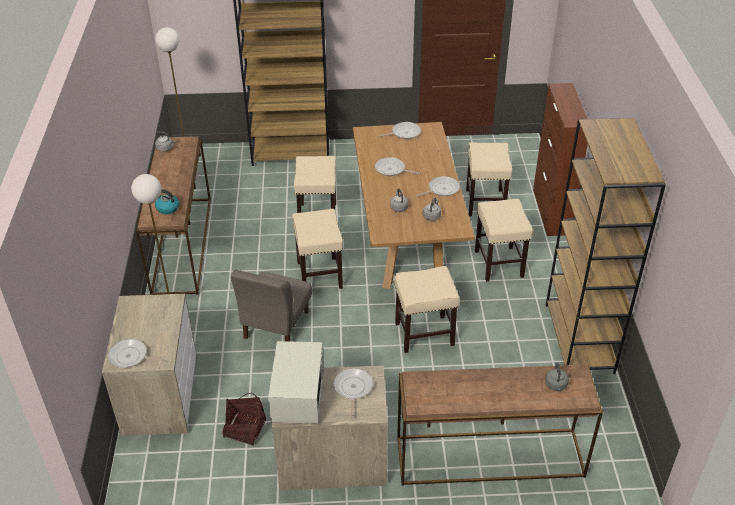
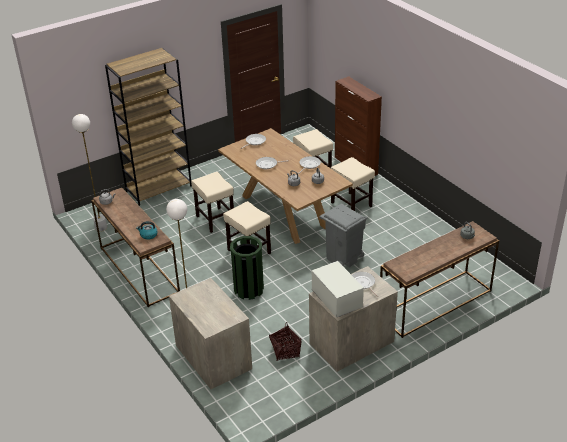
camera: 30 degrees left, 5 degrees down
(130, 357) = (214, 323): frying pan -> none
(275, 325) = (248, 289): grey chair -> green trash can
(423, 334) = (343, 258): beige stool -> grey trash can
(579, 338) = (430, 226): brown bookcase -> none

